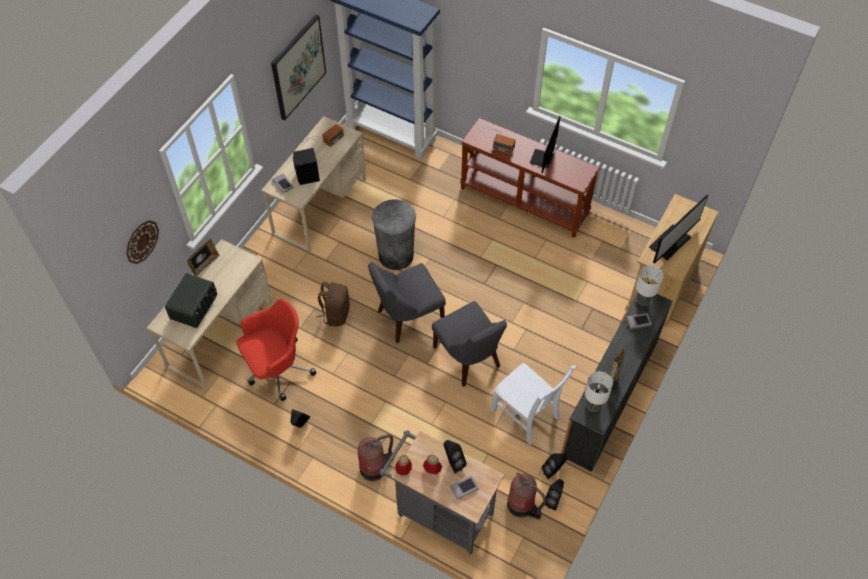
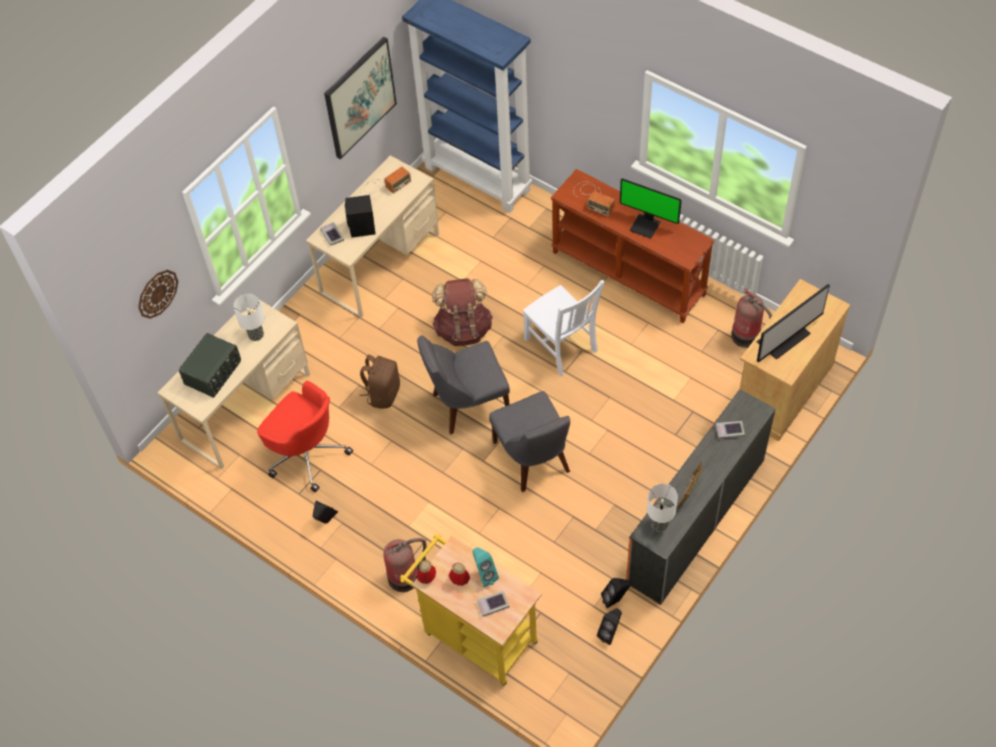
camera: 10 degrees right, 0 degrees up
(205, 265) = (231, 324): picture frame -> none
(277, 369) = (306, 453): red office chair -> red office chair turned 60 degrees clockwise
(396, 255) = (463, 329): grey trash can -> brown backpack
(440, 512) = (475, 635): grey cart -> yellow cart
(453, 462) = (484, 575): black speaker -> turquoise speaker
(522, 506) = (572, 637): fire extinguisher -> fire extinguisher (747, 337)
(526, 416) = (593, 532): white chair -> white chair (562, 347)
(542, 159) = (646, 225): monitor -> monitor turned 90 degrees counterclockwise
(643, 300) = (740, 405): table lamp -> table lamp (256, 335)

